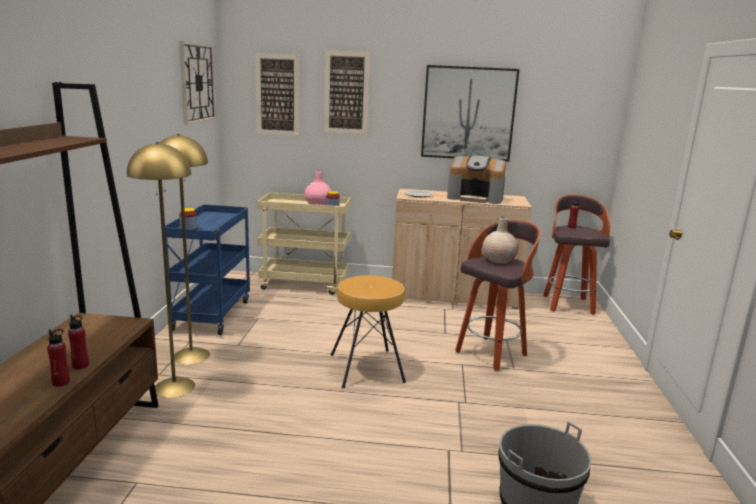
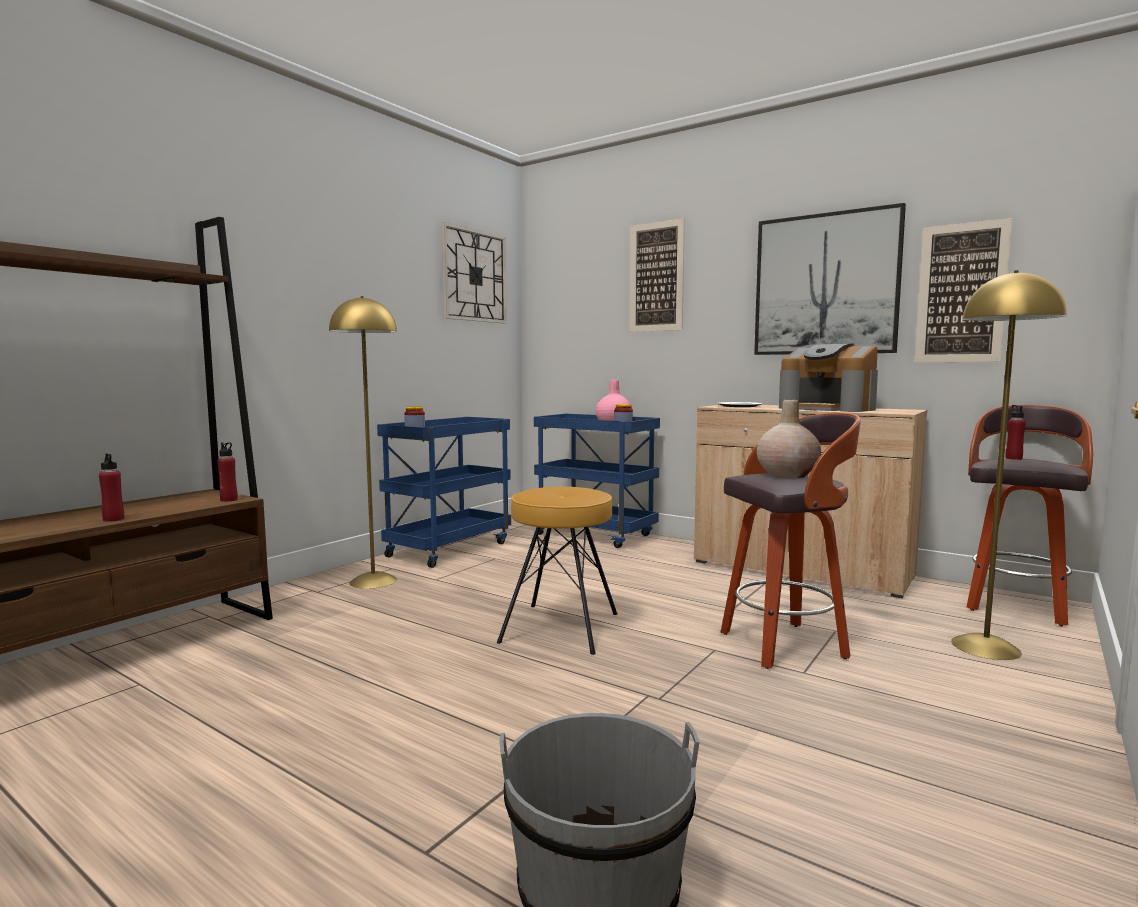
camera: 30 degrees right, 10 degrees down
(61, 382) = (67, 527): red bottle -> red bottle (229, 500)
(174, 387) = (313, 605): yellow floor lamp -> yellow floor lamp (986, 647)
(277, 95) = (578, 290): picture -> picture (961, 293)
(305, 284) = (596, 535): beige cart -> blue cart

